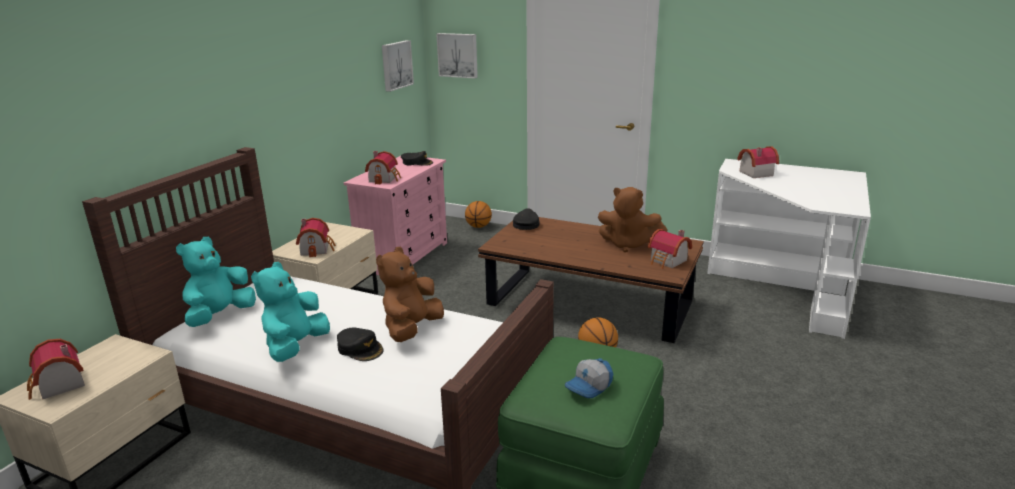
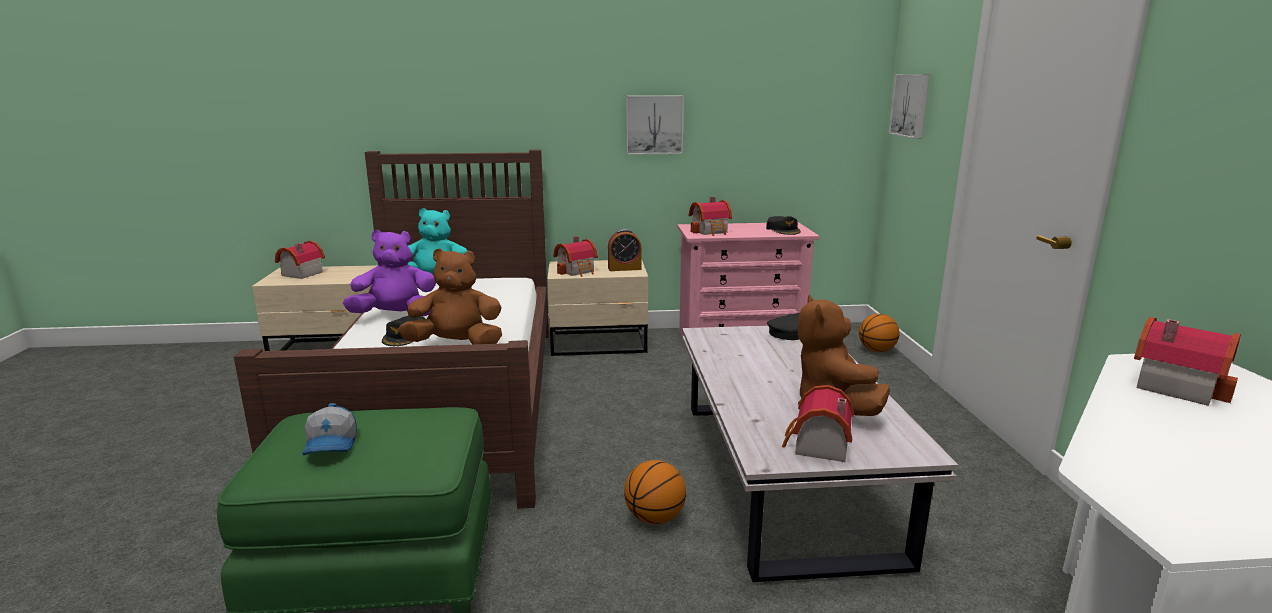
camera: 60 degrees right, 5 degrees down
(295, 347) = (396, 316): turquoise plush toy -> purple plush toy
(341, 232) = (624, 268): none -> alarm clock
(396, 65) = (816, 108): picture -> picture (654, 124)
(588, 304) = (783, 476): brown coffee table -> white coffee table
(589, 387) = (332, 444): cap -> cap turned 120 degrees counterclockwise

